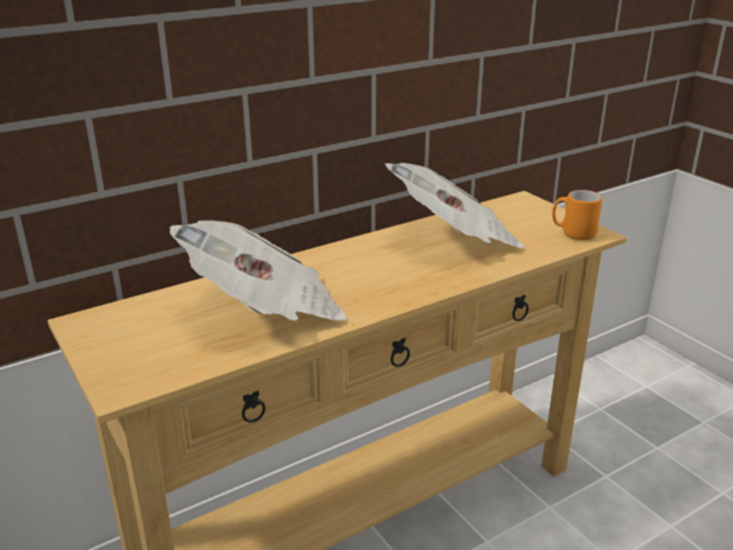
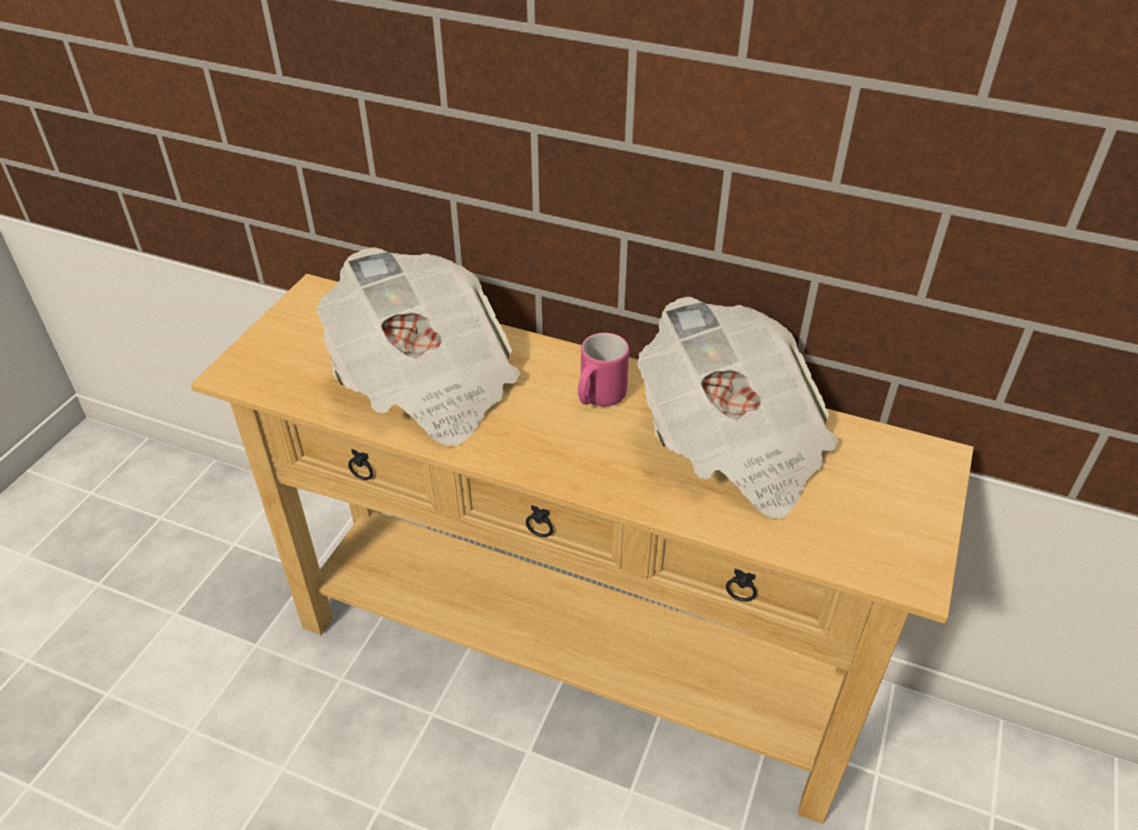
camera: 55 degrees right, 15 degrees up
(366, 260) = (598, 398): none -> pink mug
(572, 234) = (882, 551): orange mug -> none

